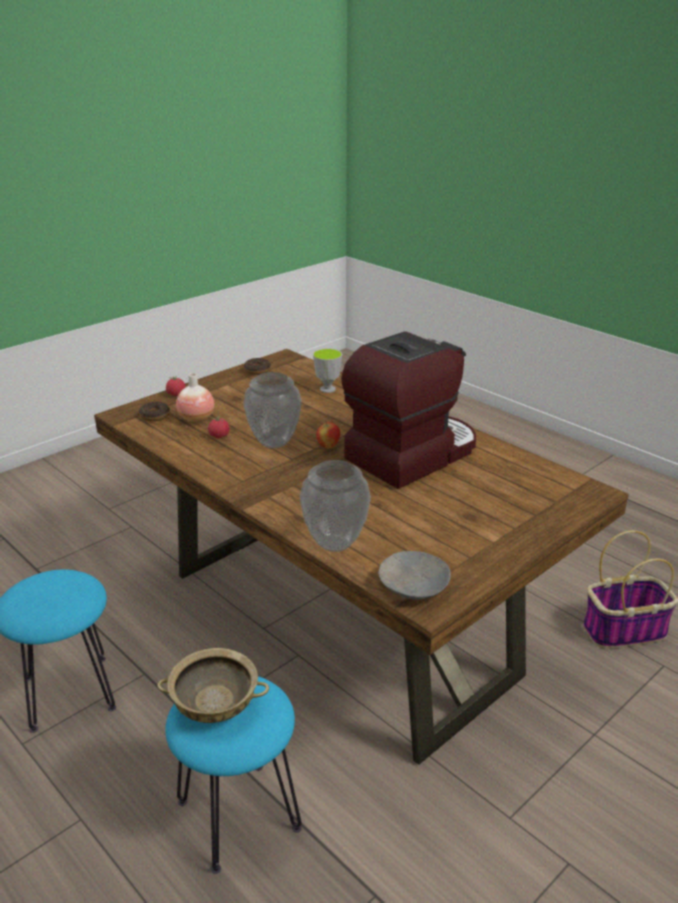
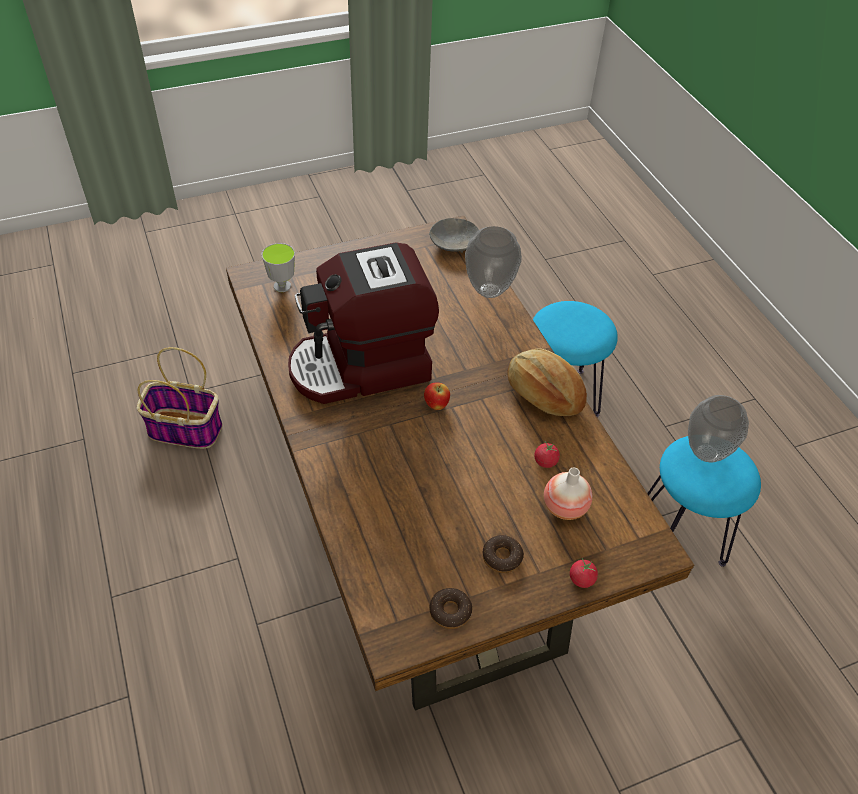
camera: 160 degrees left, 20 degrees up
(155, 416) = (615, 532): donut -> donut (502, 557)
(216, 705) = (583, 329): beige bowl -> none
(235, 473) = (543, 394): none -> bread
(273, 443) = (490, 430): vase -> vase (706, 453)
(327, 389) = (378, 520): cup -> cup (282, 286)

